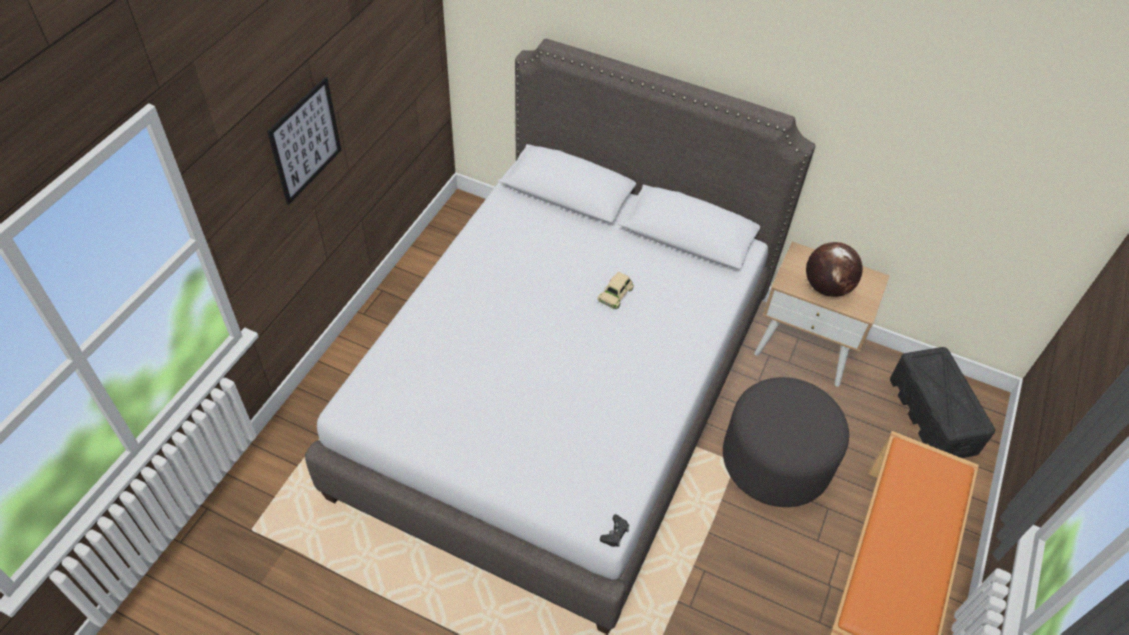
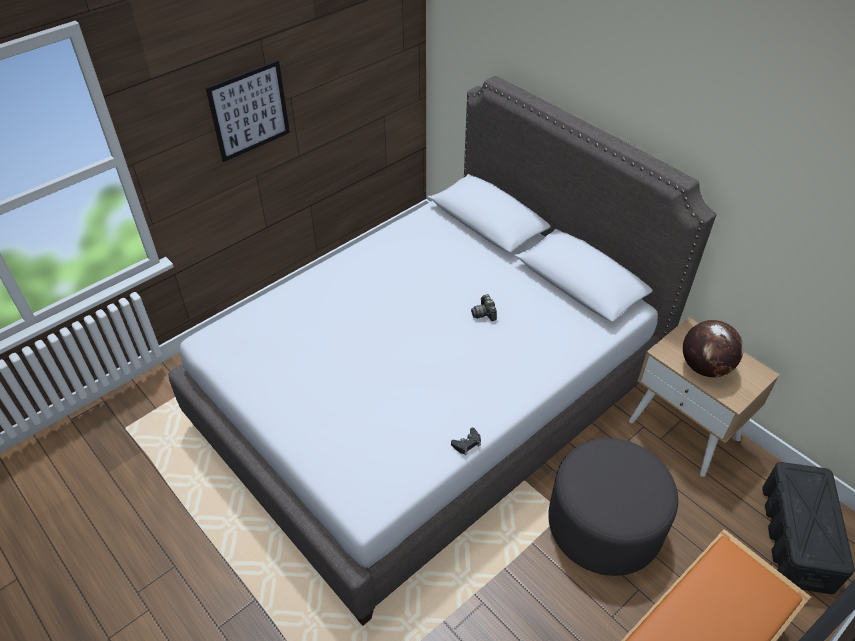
camera: 25 degrees right, 5 degrees down
(615, 293) = (484, 313): beige toy car -> camera
(615, 533) = (368, 519): black game controller -> black game controller (467, 443)

